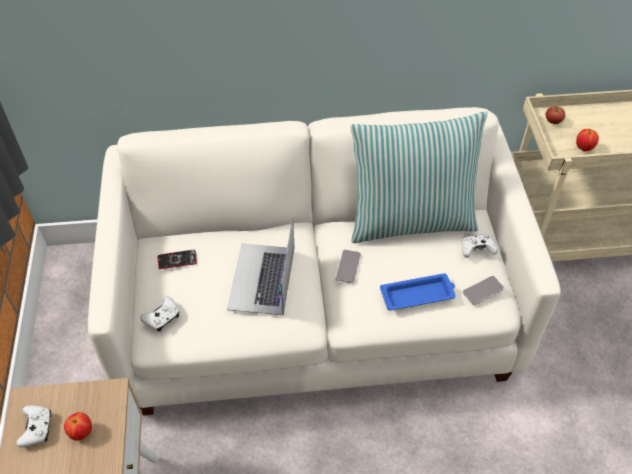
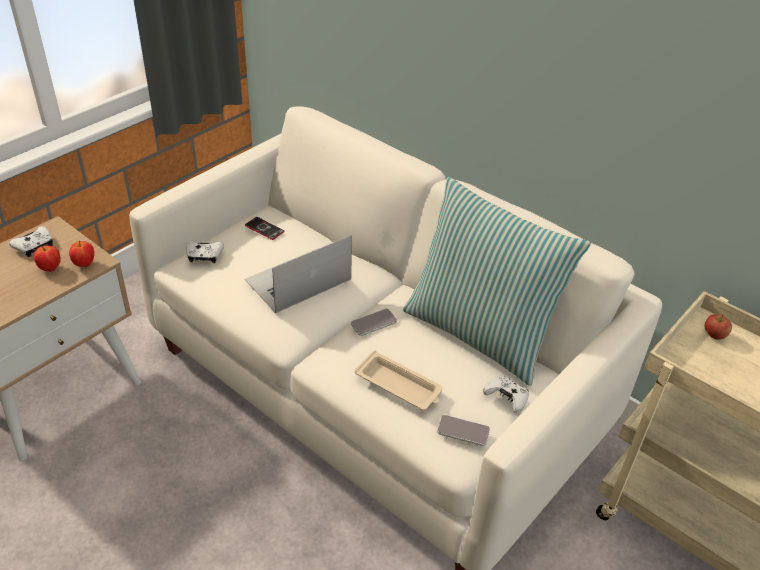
camera: 45 degrees right, 10 degrees down
(418, 295) = (399, 386): blue tray -> beige tray
(583, 148) = (715, 378): apple -> apple (84, 264)

